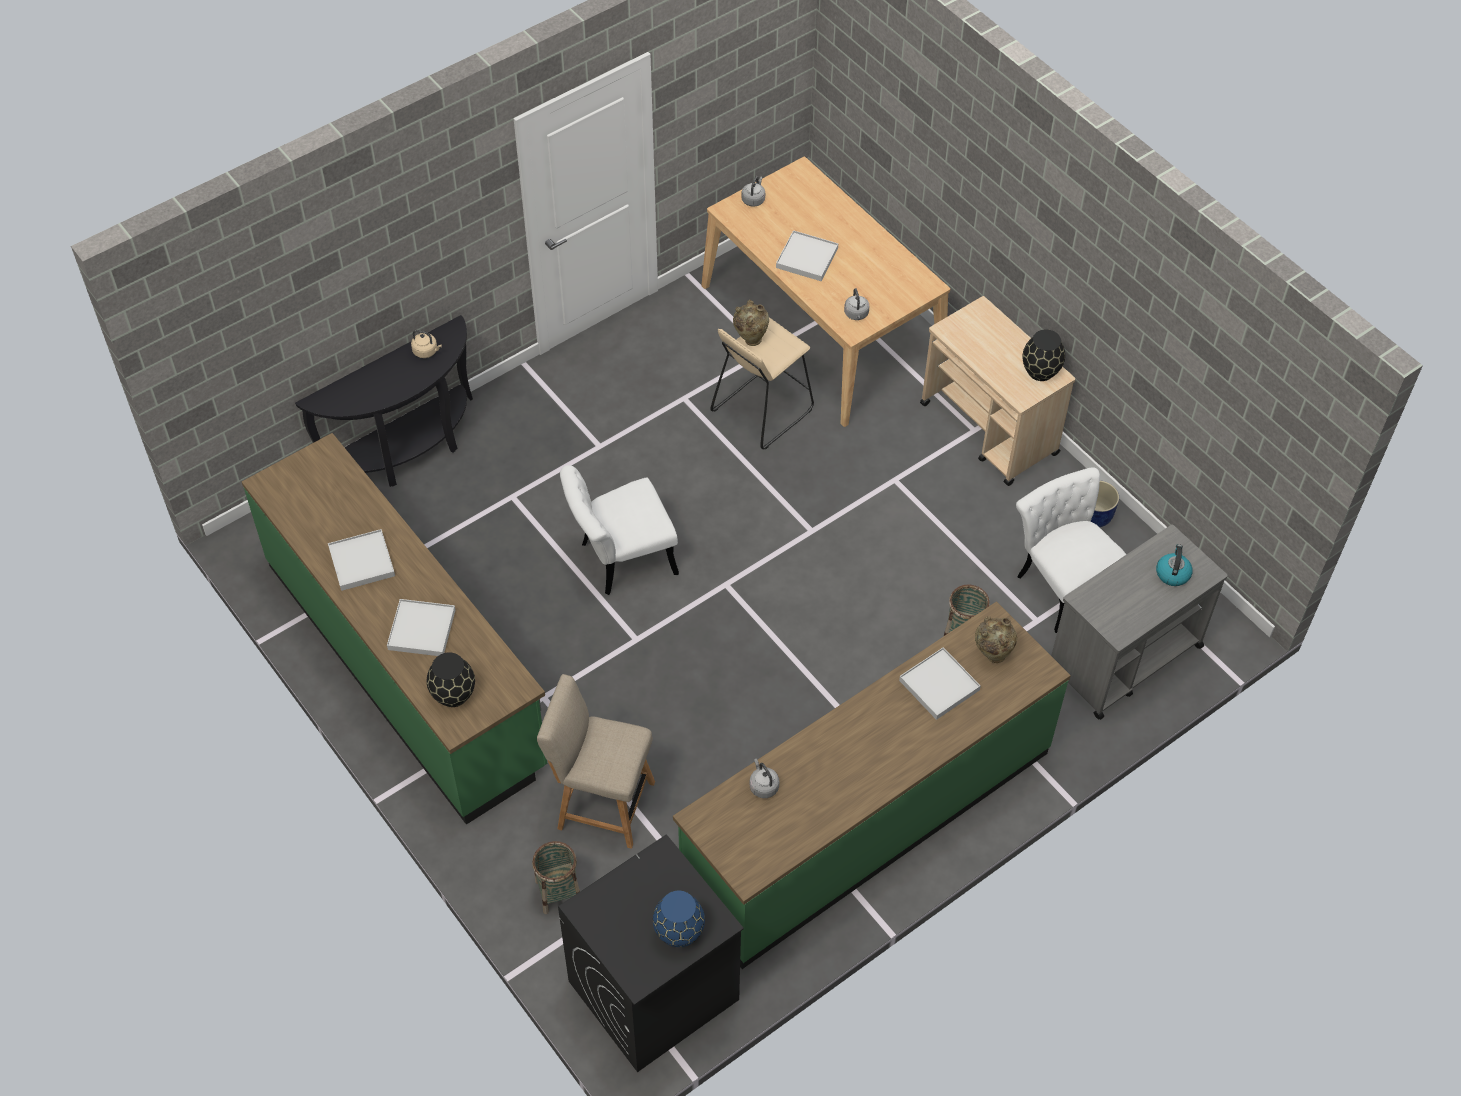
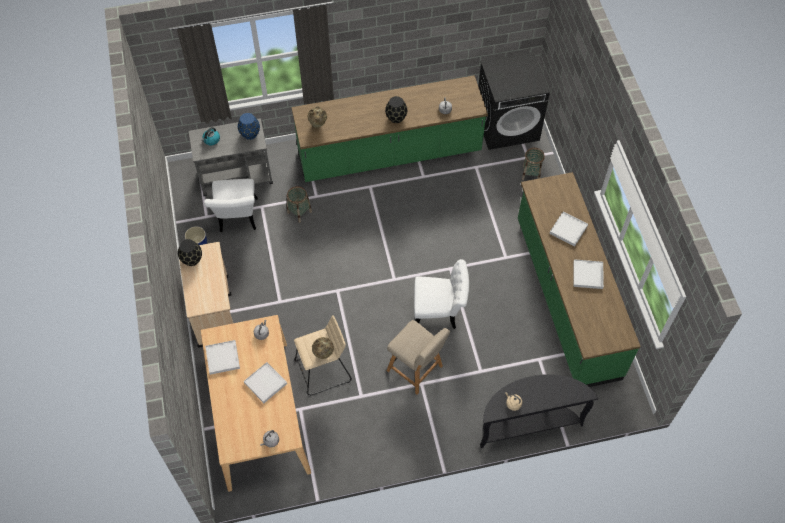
camera: 155 degrees left, 5 degrees up
(454, 695) = (563, 194): black vase -> black vase (396, 117)
(601, 803) = (498, 201): beige chair -> beige chair (416, 370)
(678, 932) = (506, 68): blue vase -> blue vase (250, 134)
(939, 685) = (348, 122): white tray -> white tray (222, 358)

